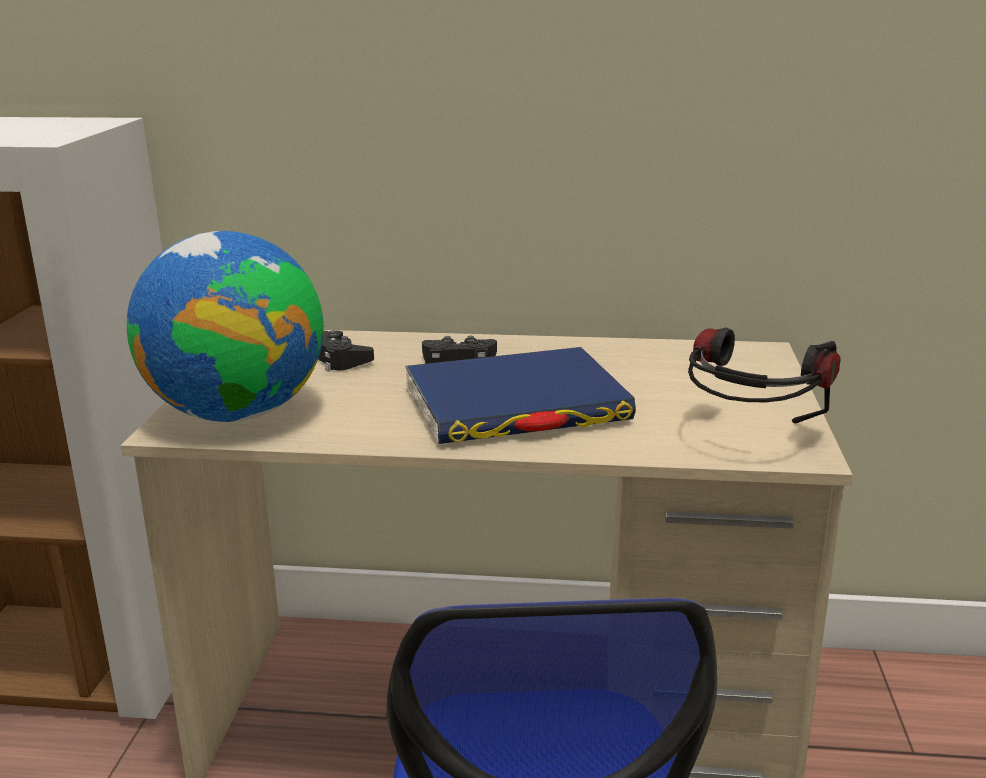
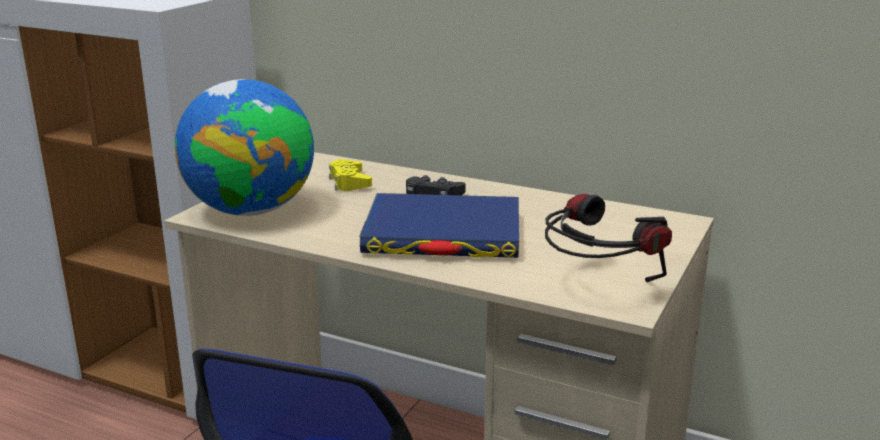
camera: 20 degrees right, 0 degrees up
(337, 359) = (349, 182): black game controller -> yellow game controller

